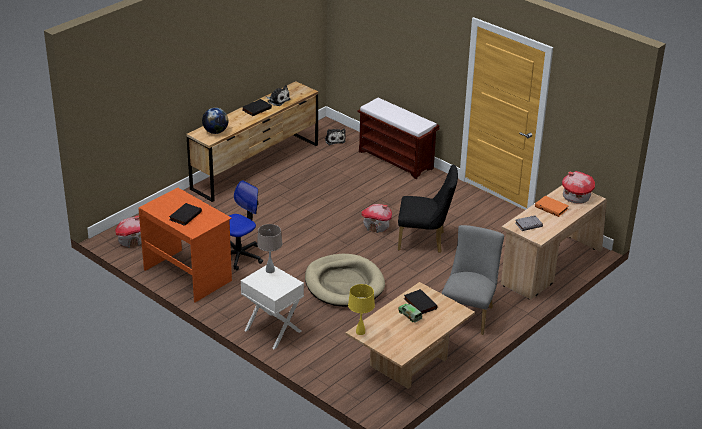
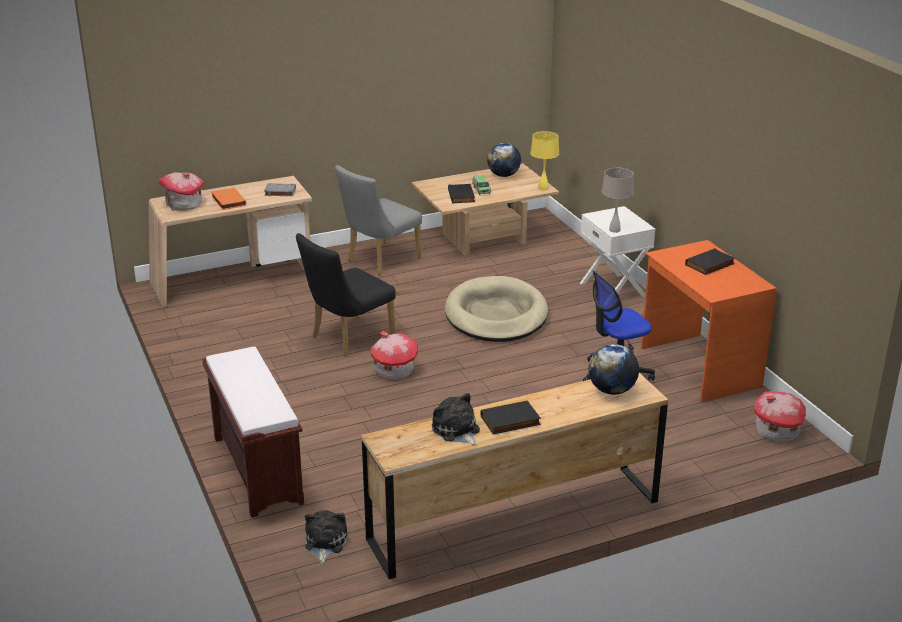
camera: 155 degrees left, 5 degrees down
(405, 341) = (503, 175): none -> globe
(425, 241) = (347, 338): black chair -> black chair turned 75 degrees counterclockwise

